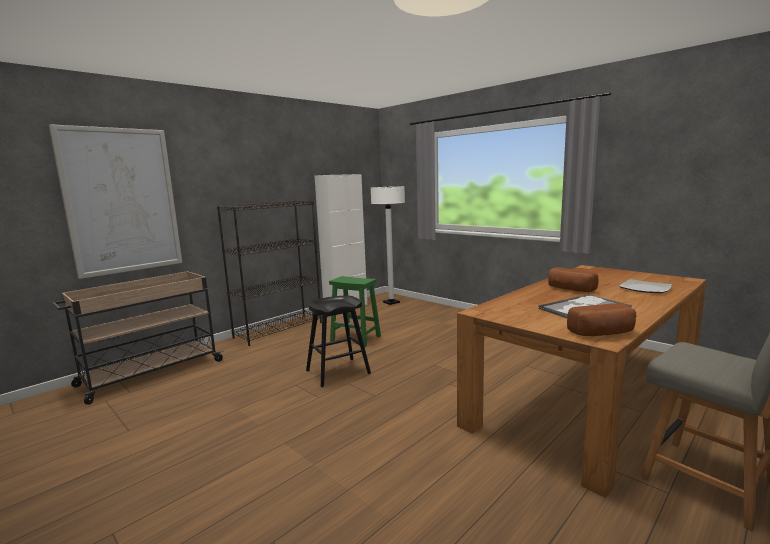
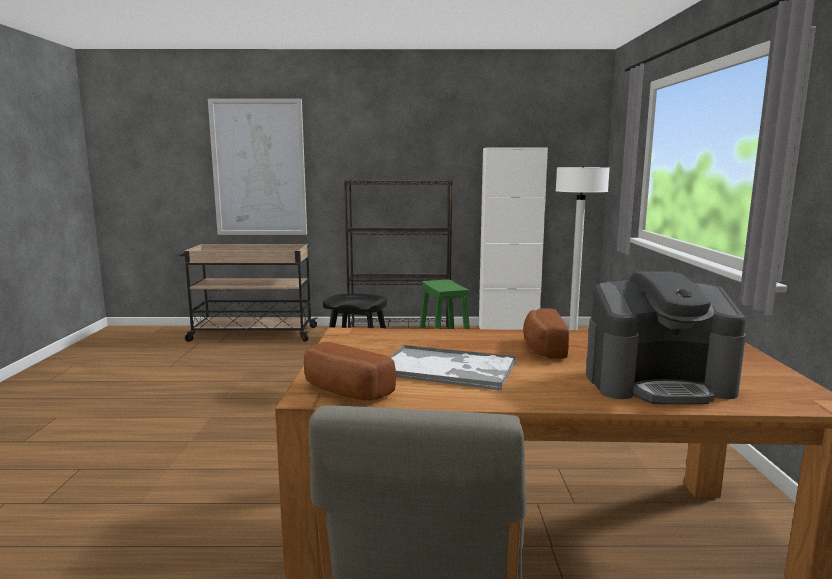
camera: 45 degrees right, 0 degrees up
(644, 288) = (658, 383): plate -> coffee machine

